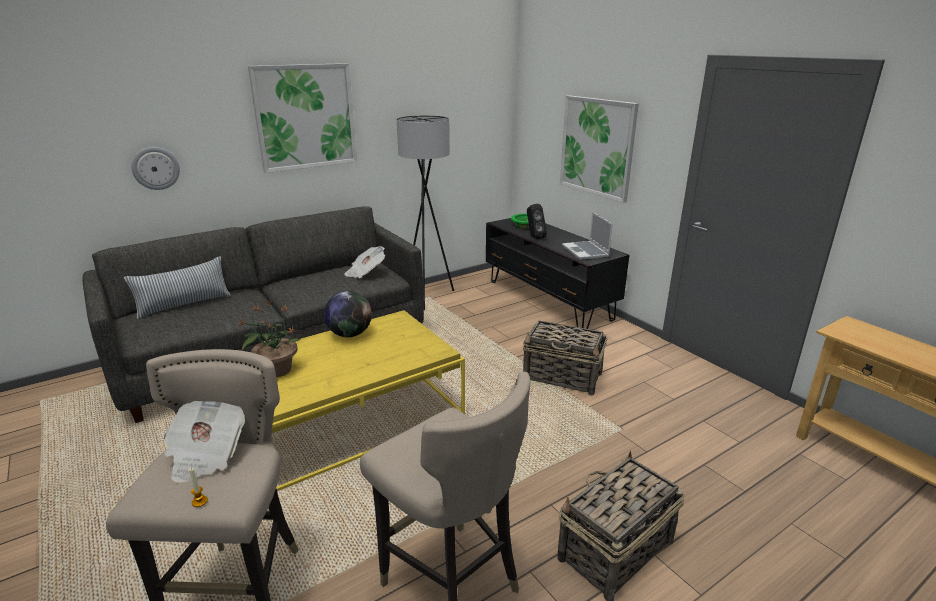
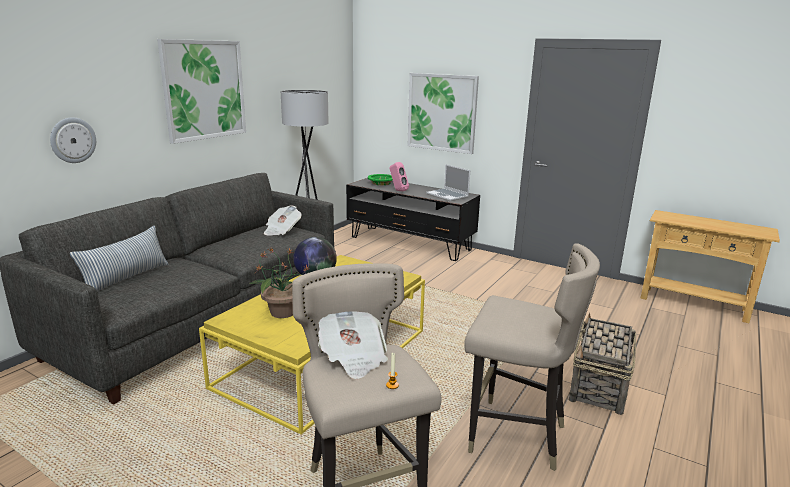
camera: 25 degrees left, 5 degrees down
(534, 237) = (398, 190): black speaker -> pink speaker
(563, 377) = (469, 292): basket -> none

